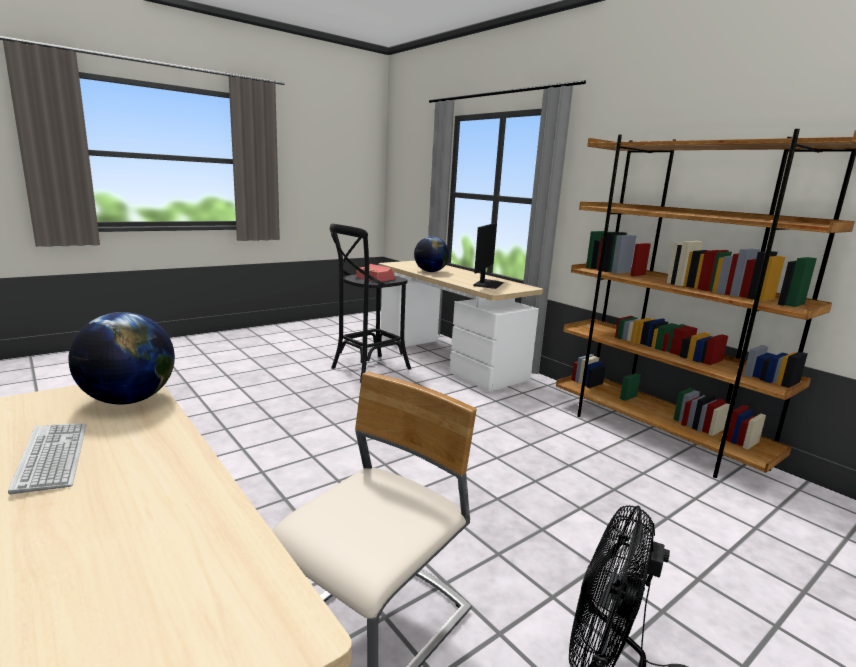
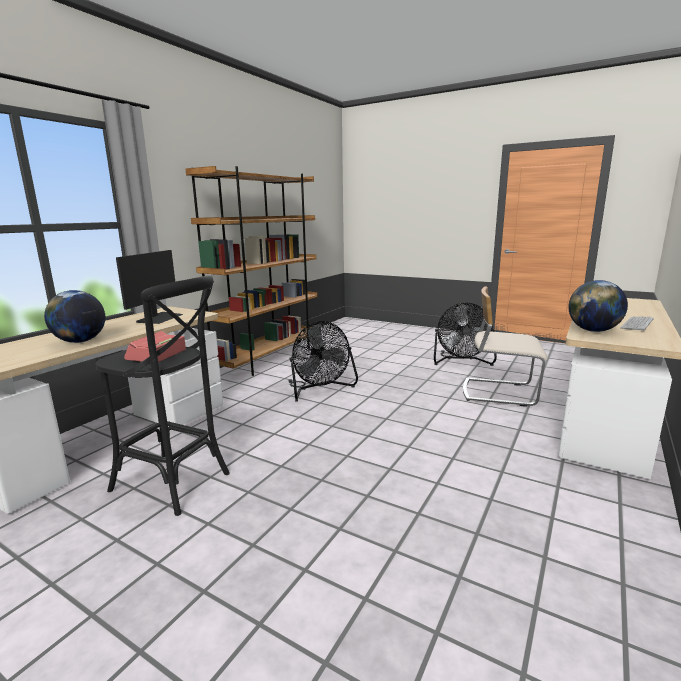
camera: 110 degrees left, 0 degrees up
(488, 284) = (160, 318): monitor -> monitor turned 105 degrees clockwise
(505, 444) = (317, 390): none -> black fan

